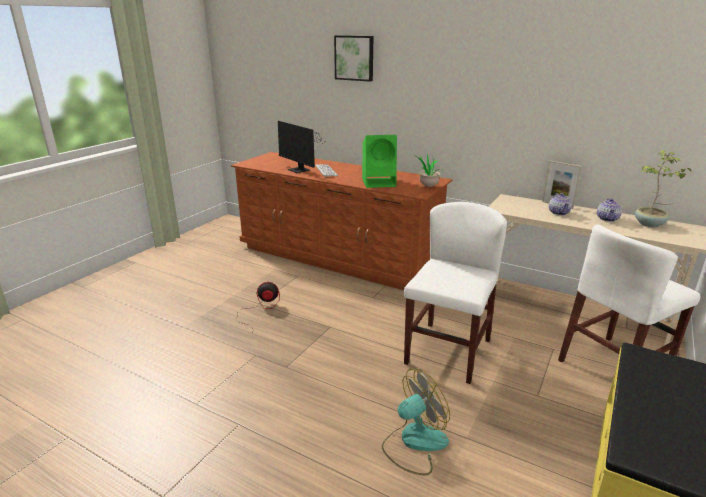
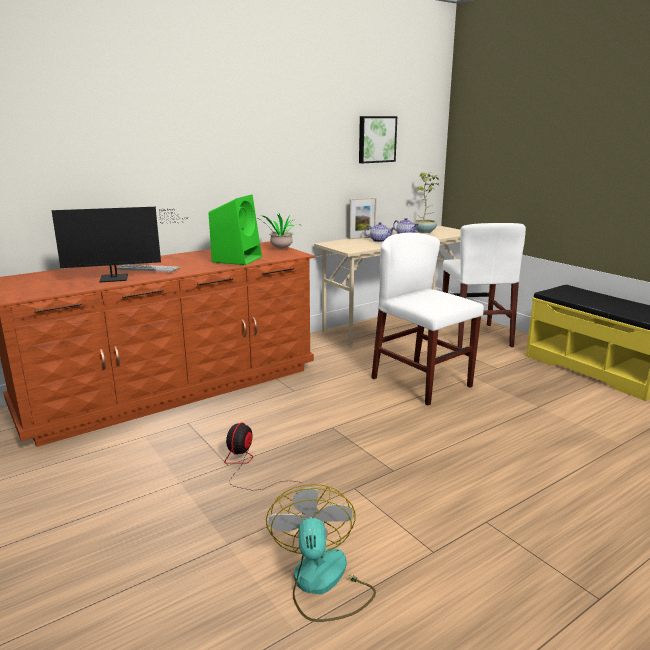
camera: 65 degrees left, 5 degrees down
(354, 58) = (124, 109): picture -> picture (376, 139)
(414, 443) = (540, 429): fan -> fan (322, 583)

